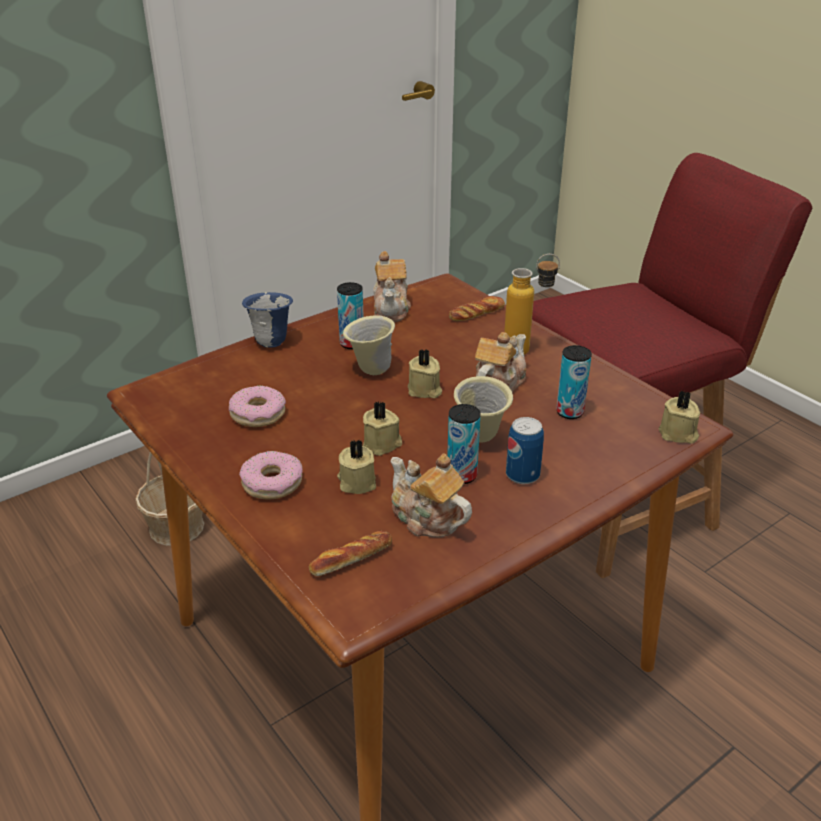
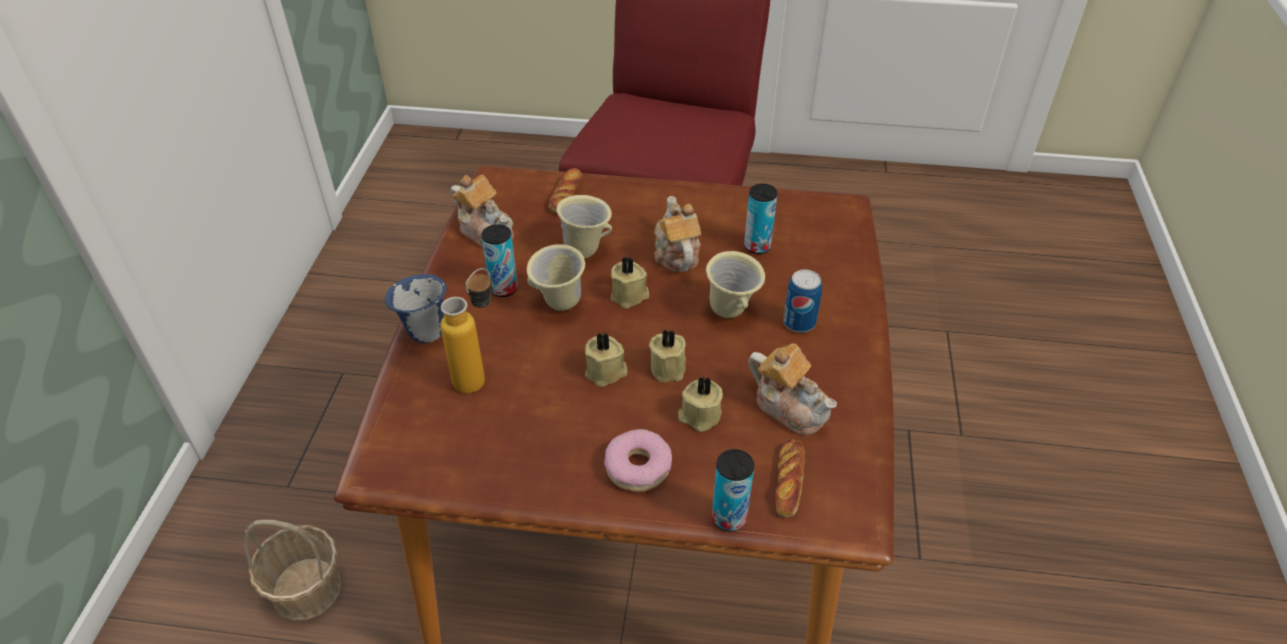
camera: 45 degrees left, 10 degrees up
(258, 414) = (526, 413): donut -> none
(426, 518) = (789, 407): teapot -> teapot turned 135 degrees counterclockwise
(438, 350) = (586, 250): none -> beige mug
(462, 476) = (762, 353): can -> can (729, 518)
(527, 350) = (653, 208): bottle -> bottle (479, 375)
(678, 434) = (844, 220): beige candle -> beige candle (606, 372)

